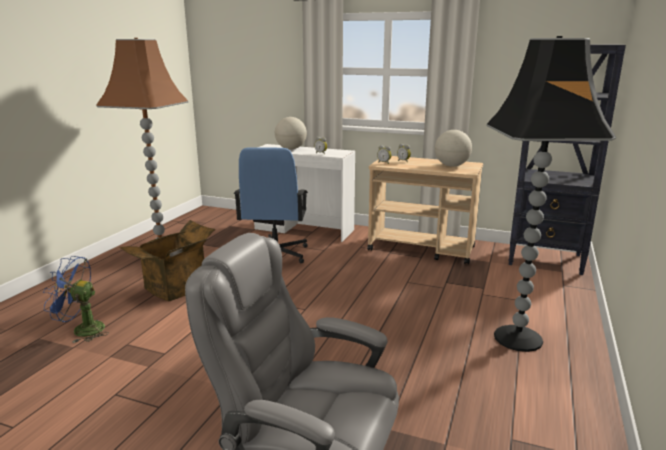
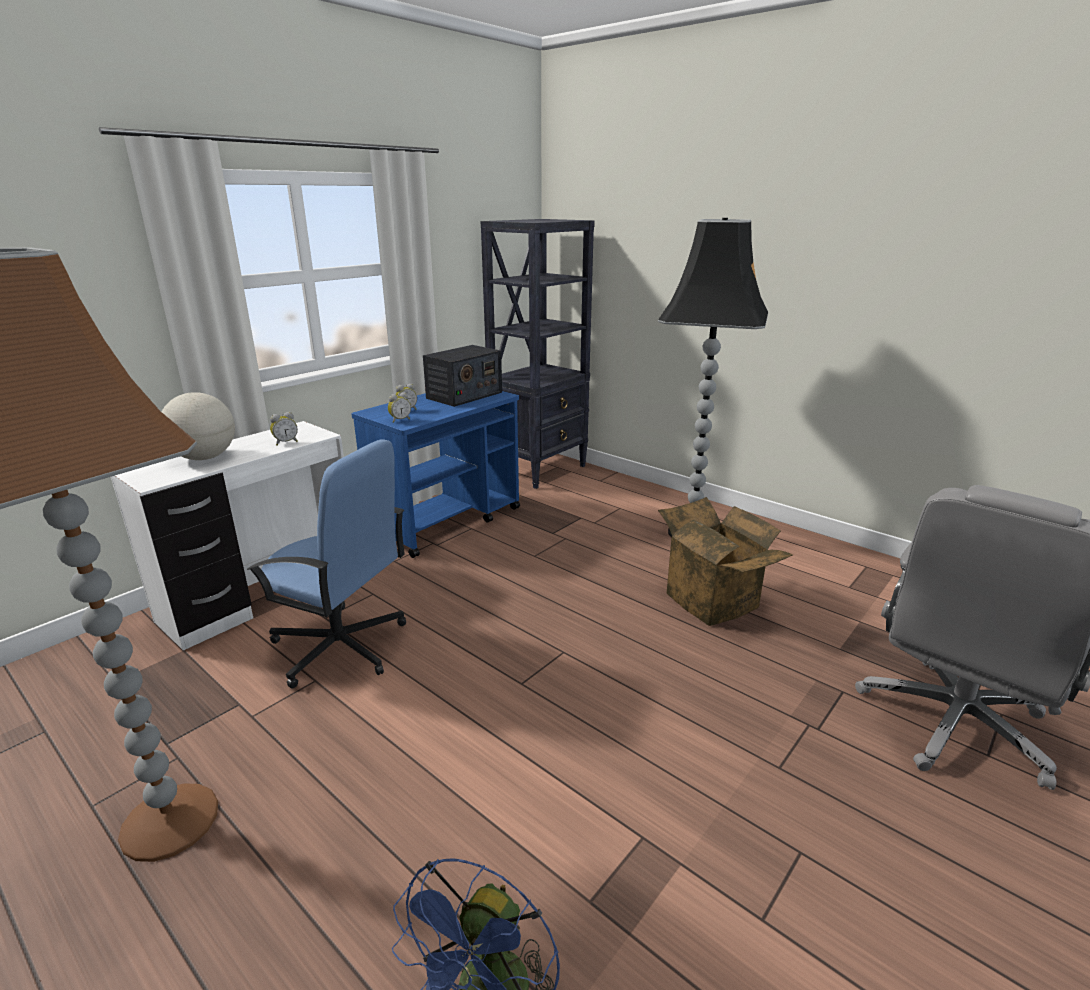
camera: 70 degrees left, 5 degrees up
(176, 288) = (383, 803): cardboard box -> cardboard box (716, 600)
(422, 248) = (447, 520): beige cart -> blue cart
(451, 166) = (464, 395): globe -> radio

